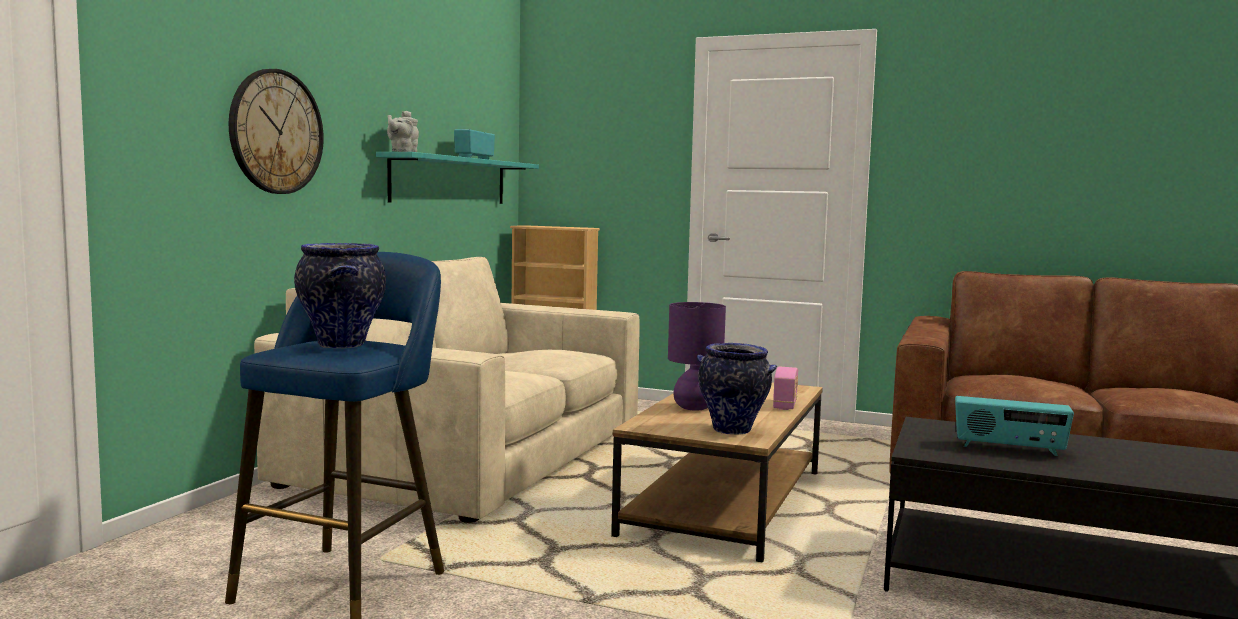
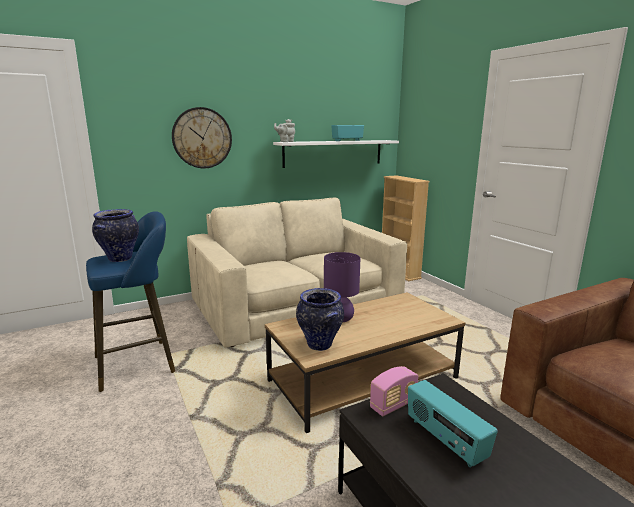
camera: 40 degrees right, 10 degrees up
(450, 181) = (333, 153): turquoise shelf -> white shelf
(785, 405) = (400, 332): radio -> radio (393, 405)

